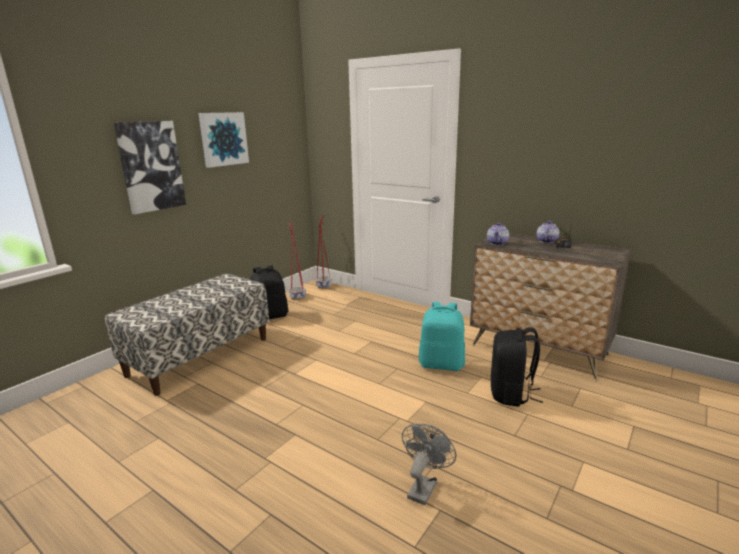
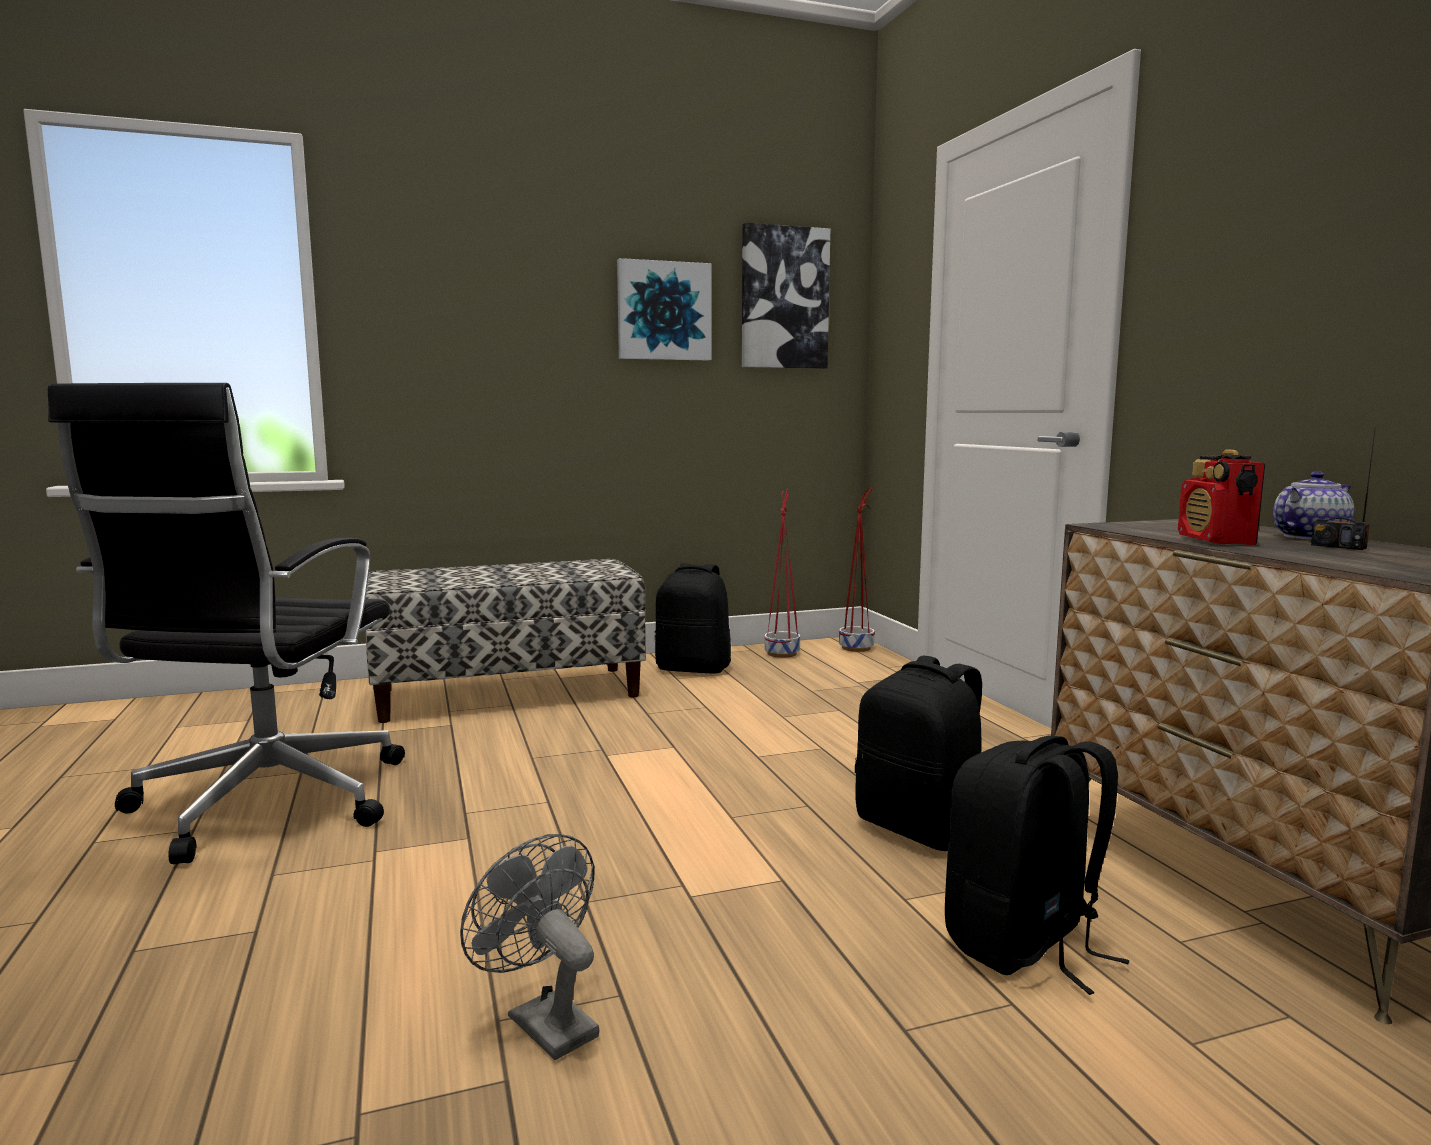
camera: 35 degrees right, 10 degrees down
(151, 166) = (511, 343): picture -> picture (784, 298)
(169, 461) = (264, 804): none -> black office chair
(424, 486) = (543, 1021): grey fan -> grey fan turned 105 degrees counterclockwise
(441, 364) = (921, 829): turquoise backpack -> black backpack
(497, 243) = (1137, 527): teapot -> none
(533, 249) = (1216, 541): none -> radio

